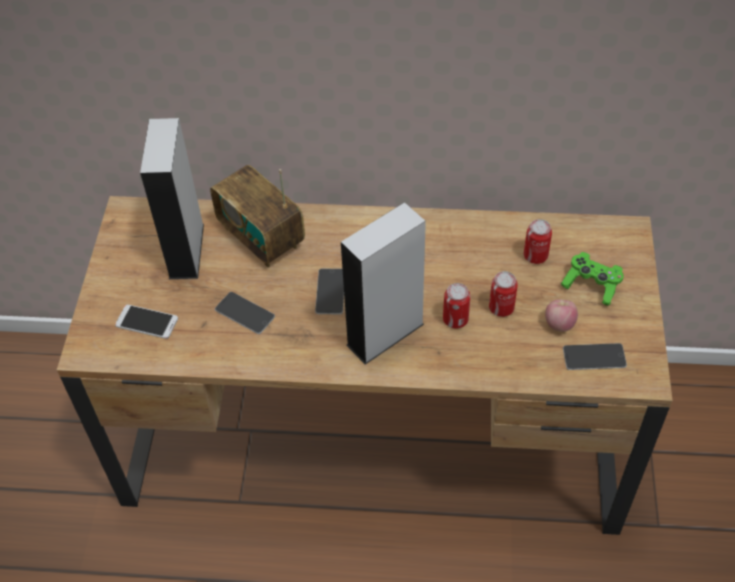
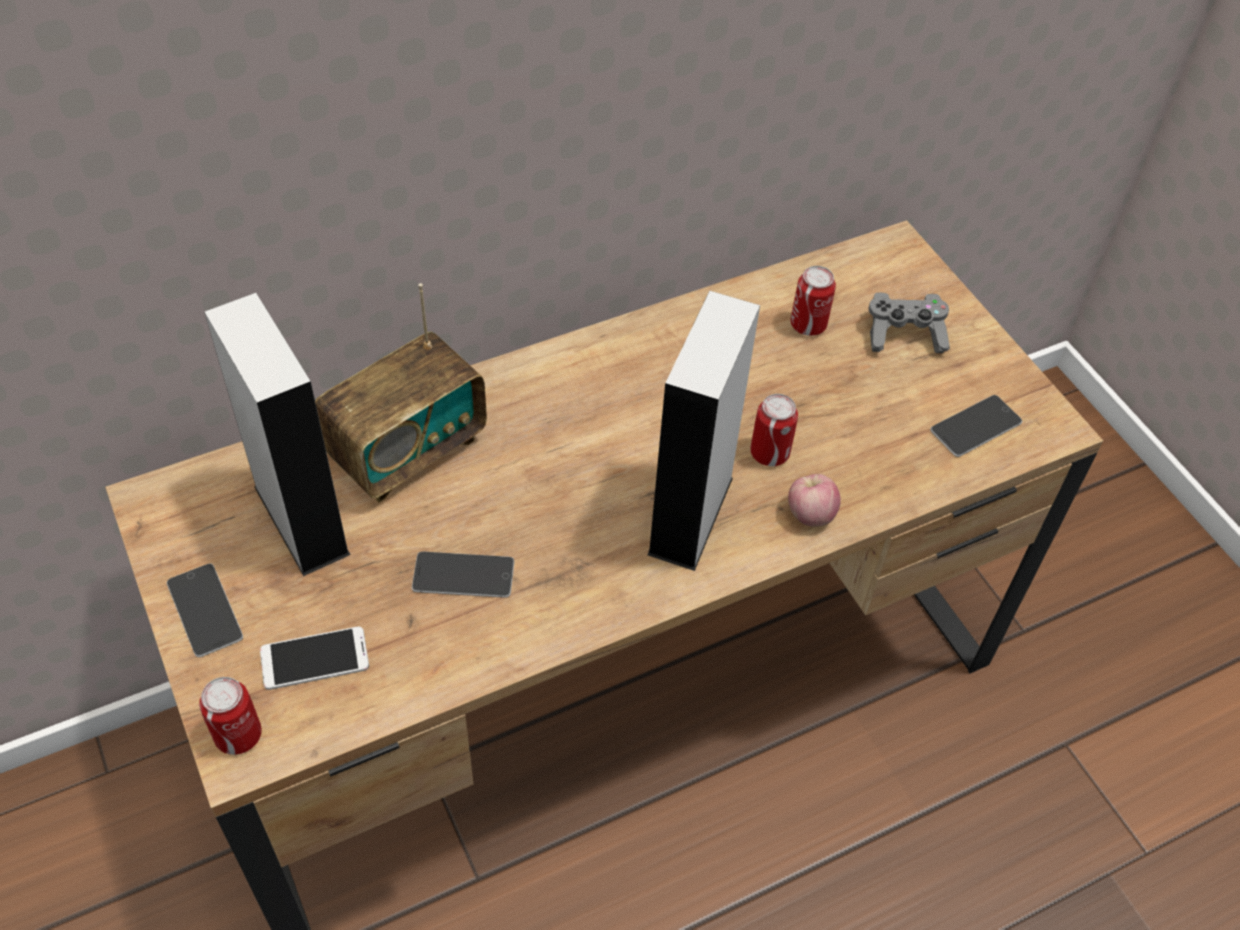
camera: 35 degrees left, 0 degrees up
(261, 237) = (407, 451): radio -> radio turned 60 degrees counterclockwise
(330, 291) = (569, 488): phone -> phone (204, 610)
(501, 308) = (816, 412): can -> can (238, 735)
(559, 324) = (903, 401): apple -> apple (810, 514)
(591, 285) = (904, 334): green game controller -> grey game controller

